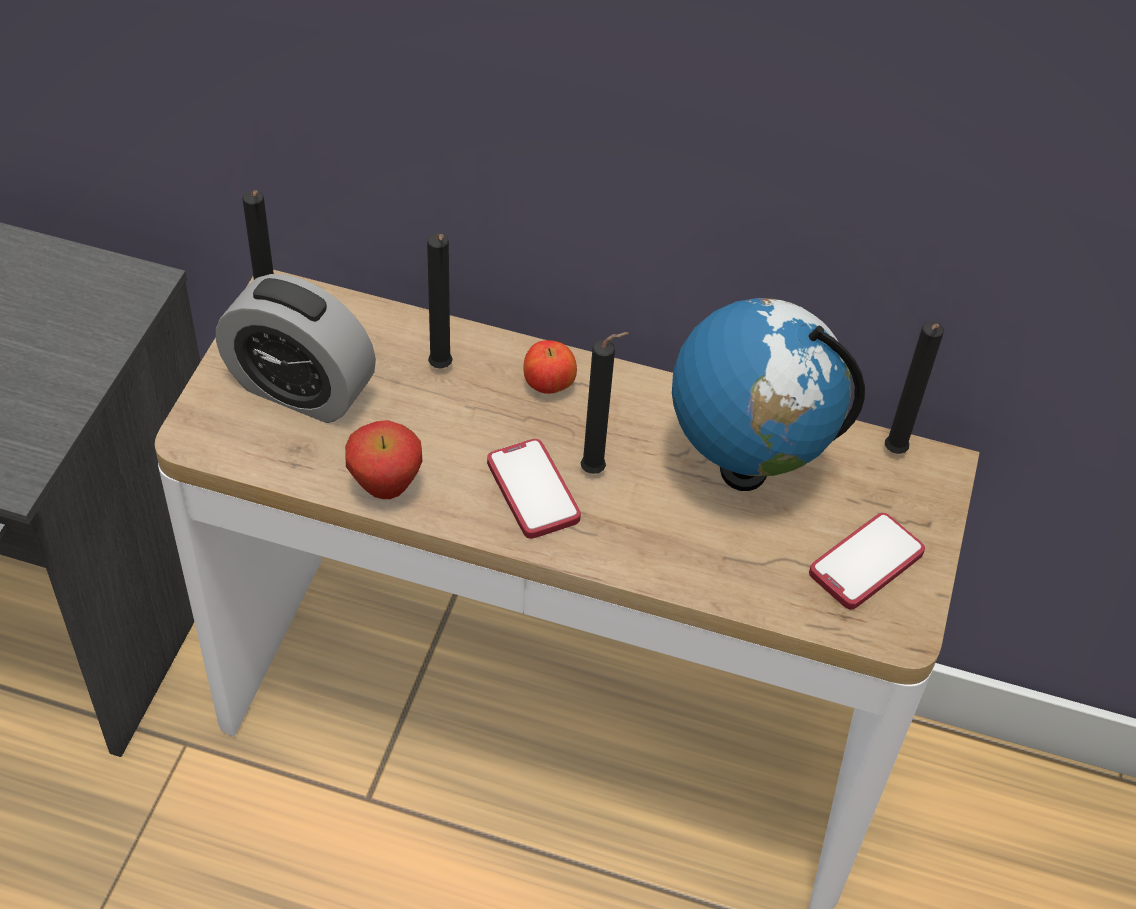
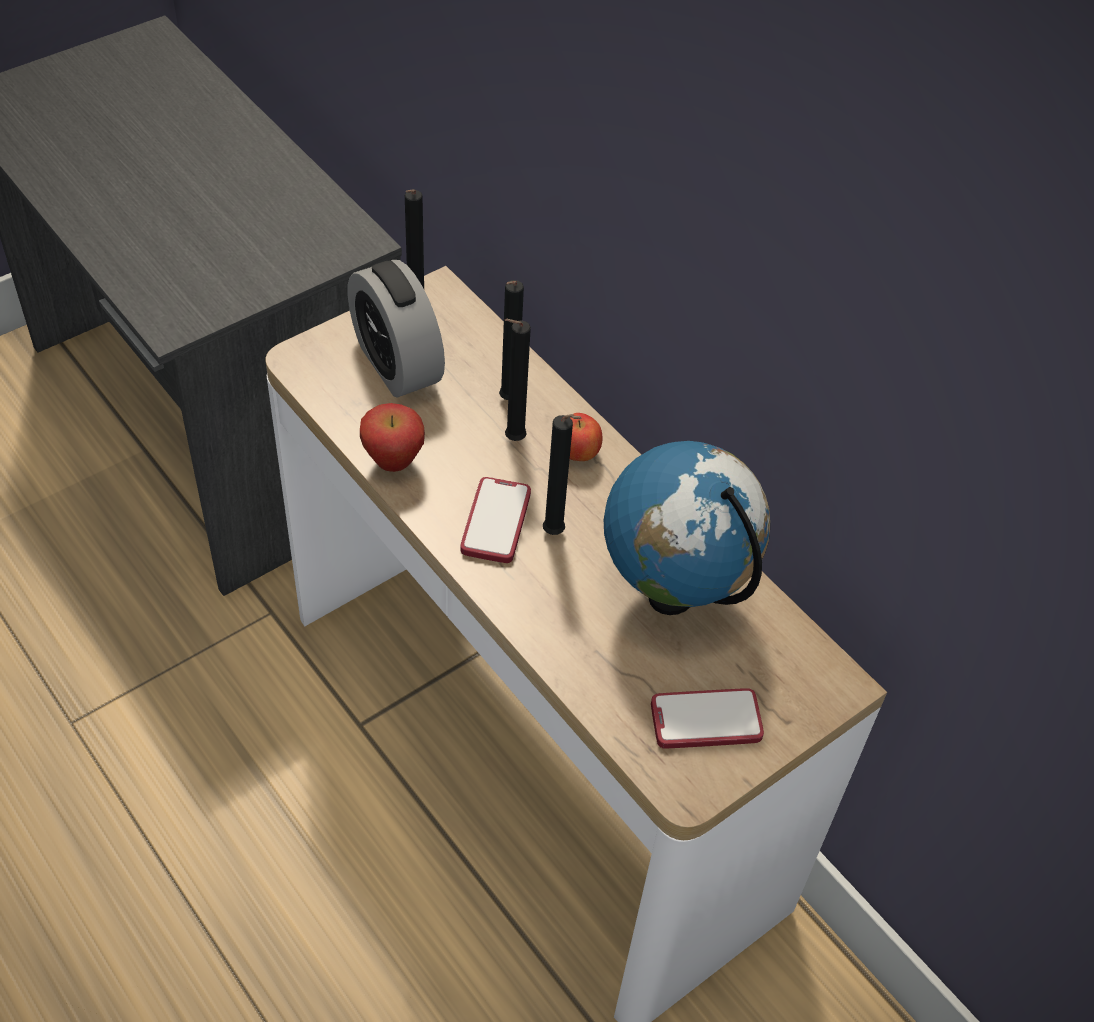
camera: 35 degrees right, 0 degrees up
(893, 453) = (808, 652): black candle -> black candle (512, 440)

